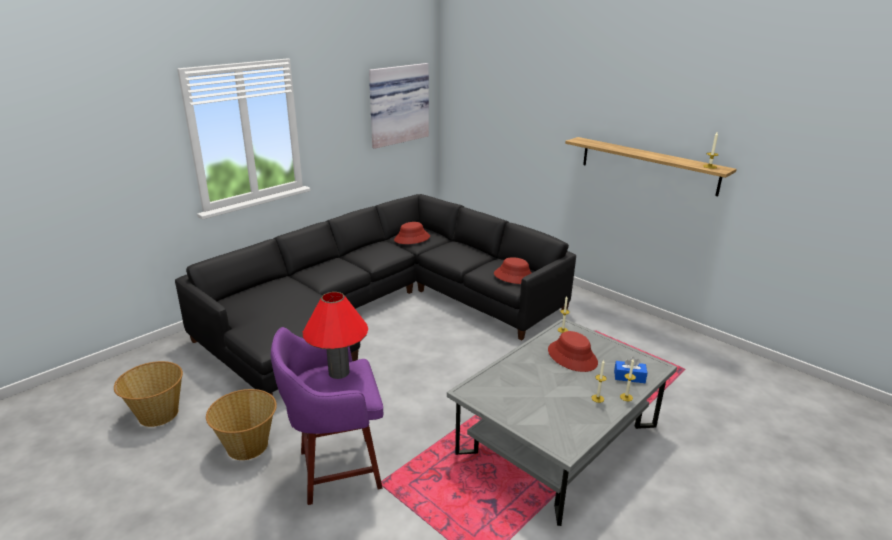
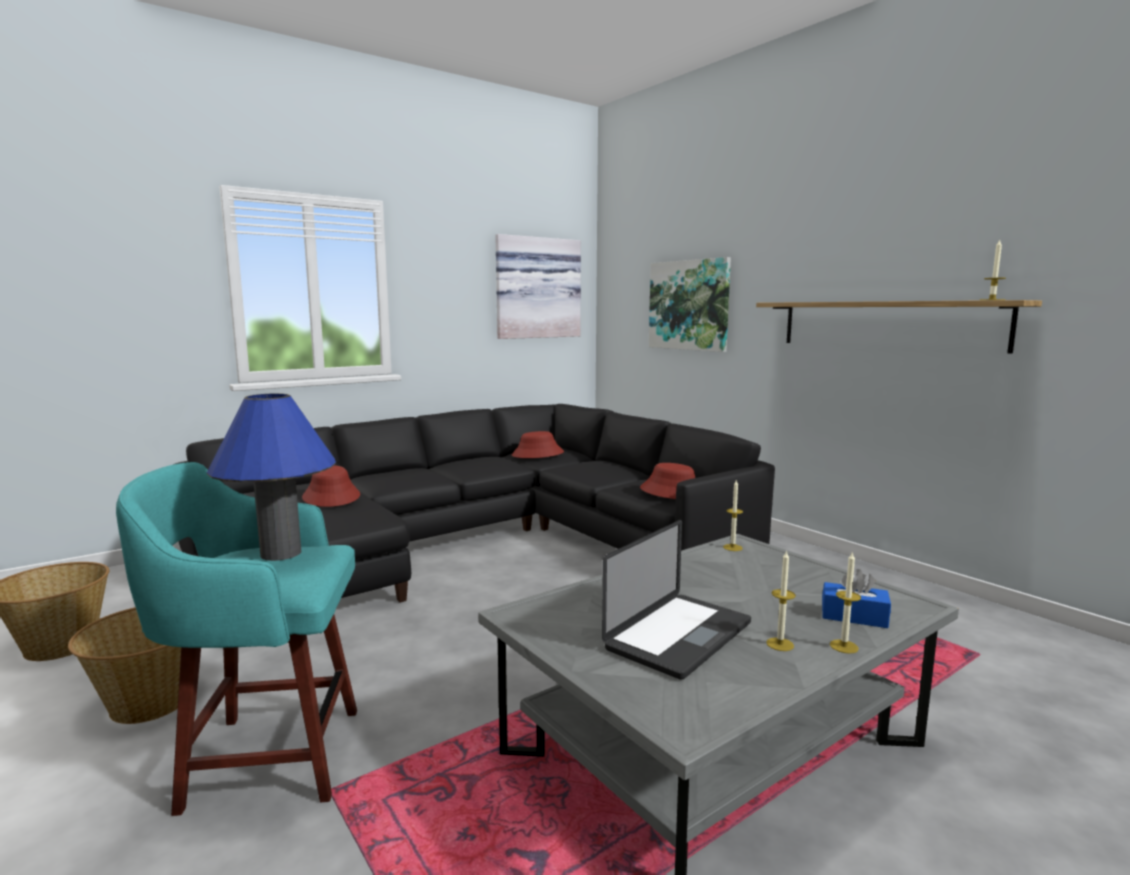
camera: 10 degrees right, 15 degrees down
(336, 470) = (266, 758): purple stool -> turquoise stool
(339, 372) = (281, 553): red table lamp -> blue table lamp
(514, 125) = (689, 305): none -> picture
(550, 398) = (679, 636): none -> laptop
(572, 356) = (741, 581): red hat -> red hat (332, 497)

